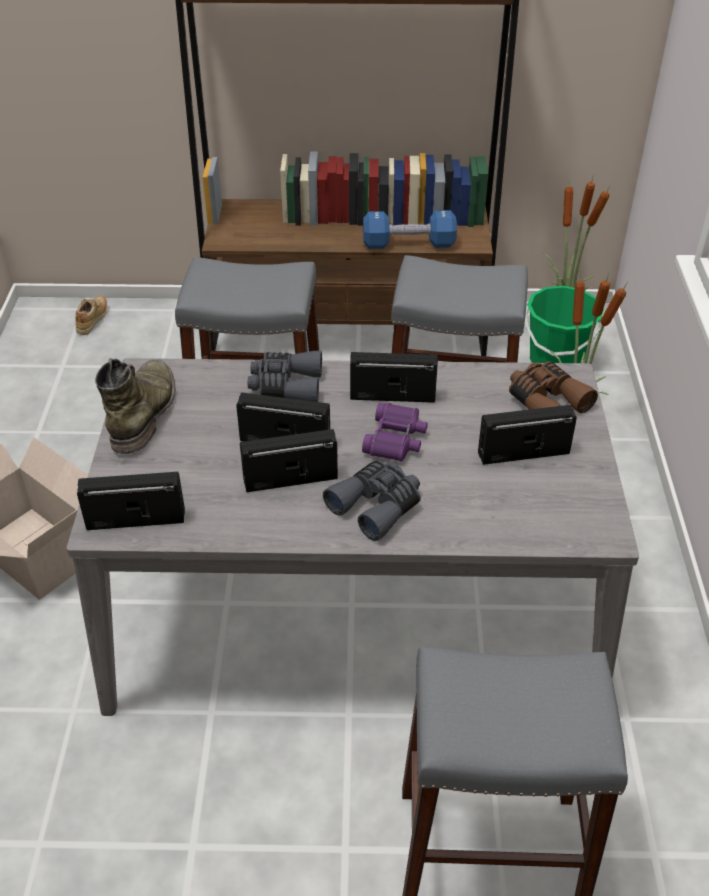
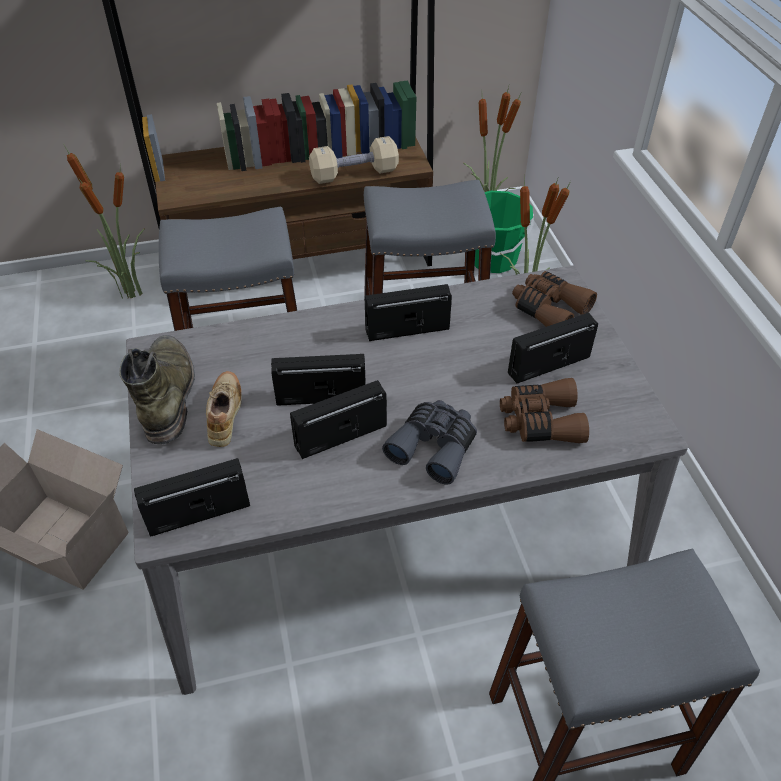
camera: 15 degrees left, 5 degrees up
(93, 320) = (52, 292): beige shoe -> beige shoe (226, 415)
(167, 333) = (130, 292): none -> potted plant
(286, 386) = (302, 339): grey binoculars -> none
(396, 439) = (427, 374): purple binoculars -> none
(408, 244) = (354, 174): blue dumbbell -> beige dumbbell
(492, 503) = (540, 421): none -> brown binoculars

